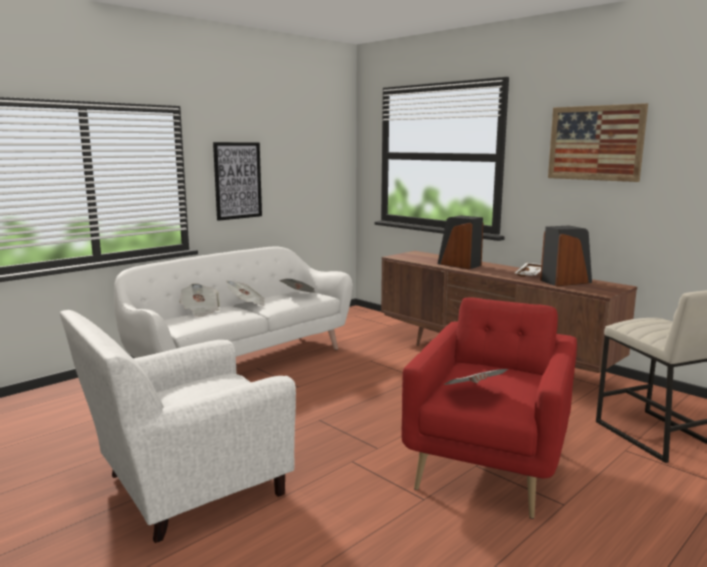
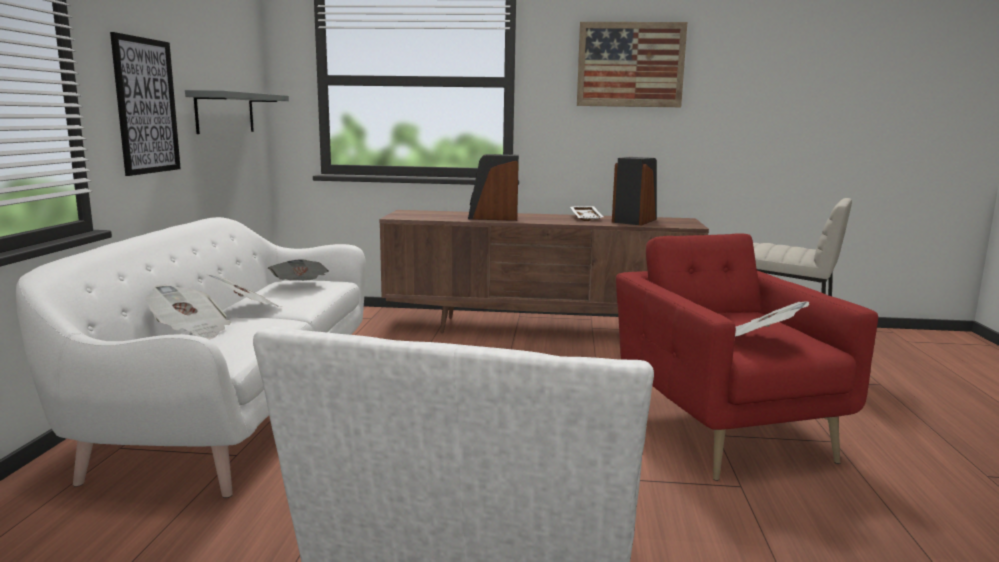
camera: 40 degrees left, 0 degrees up
(310, 180) = (225, 112): none -> grey shelf

